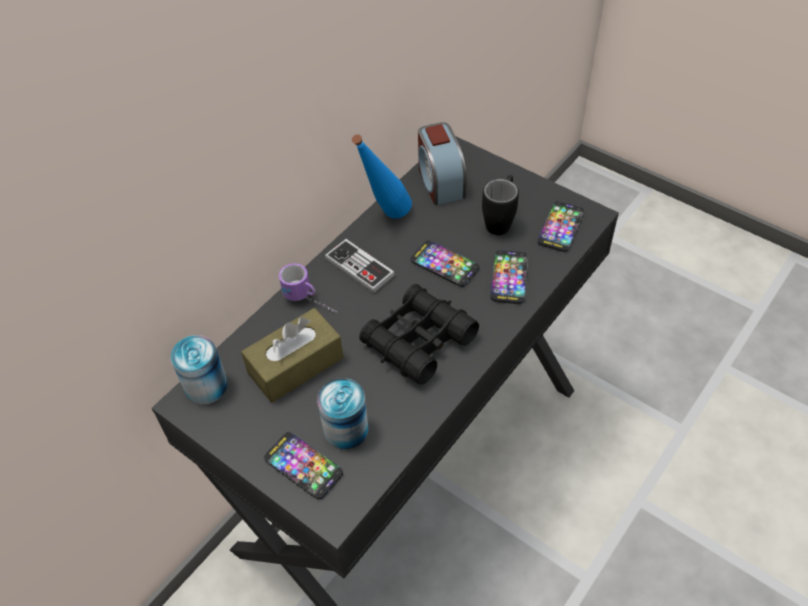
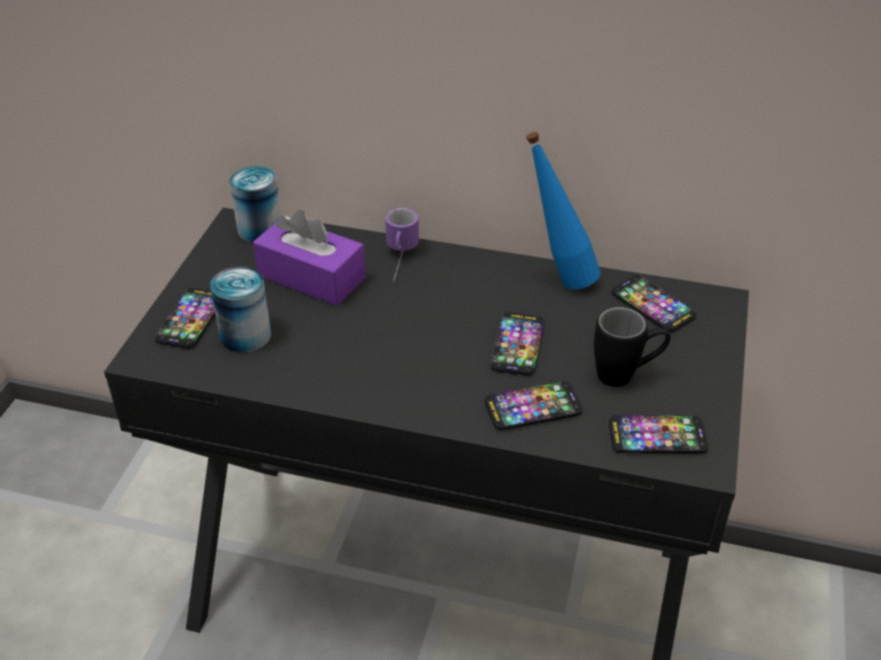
camera: 65 degrees right, 10 degrees down
(295, 365) = (311, 276): brown tissue box -> purple tissue box
(359, 267) = (470, 280): game controller -> none
(418, 341) = (389, 355): black binoculars -> none
(440, 182) = (653, 305): alarm clock -> phone

